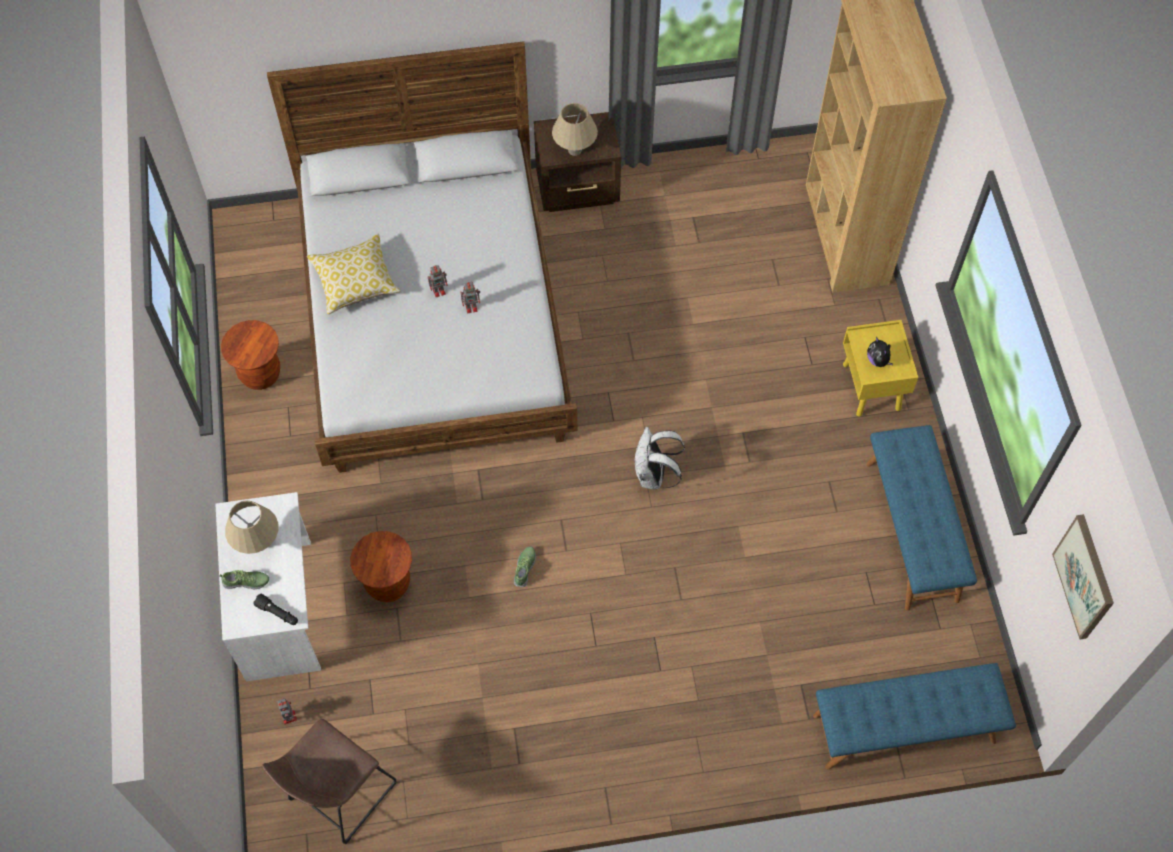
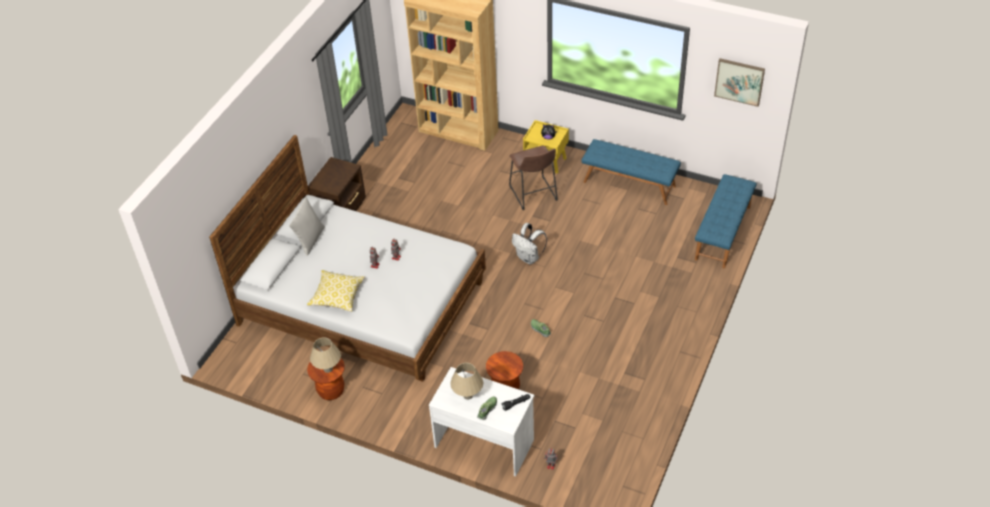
camera: 55 degrees left, 15 degrees down
(338, 795) = (611, 462): brown stool -> brown stool (534, 195)
(435, 187) = (310, 240): none -> grey pillow
(574, 150) = (340, 179): beige table lamp -> beige table lamp (328, 369)

